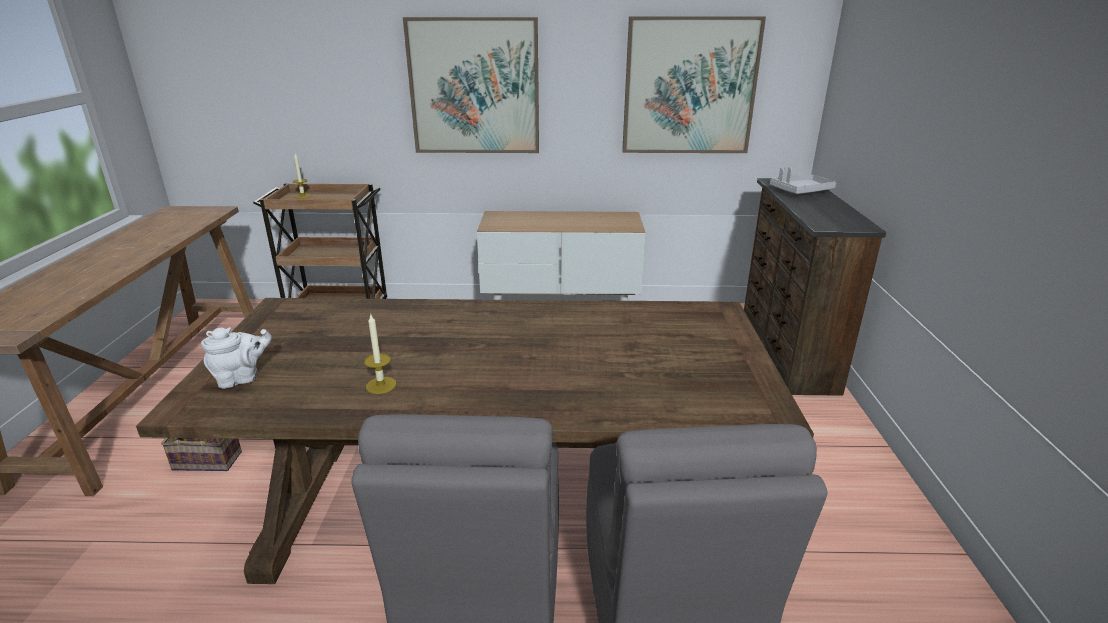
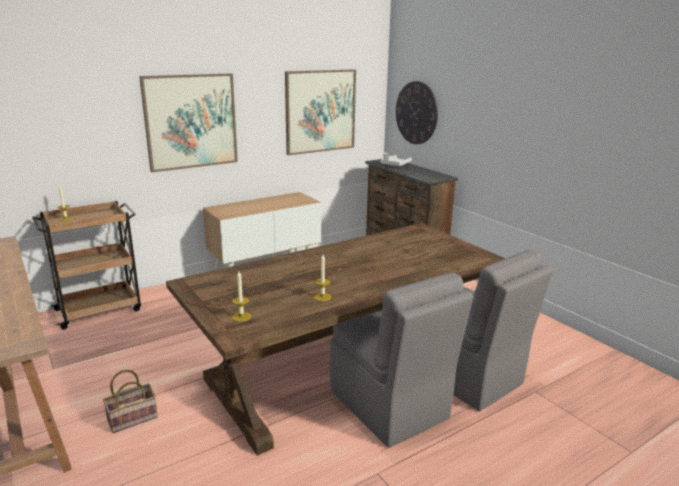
camera: 35 degrees left, 5 degrees down
(242, 378) = (241, 317): white teapot -> candle
(859, 100) = (416, 113): none -> wall clock

